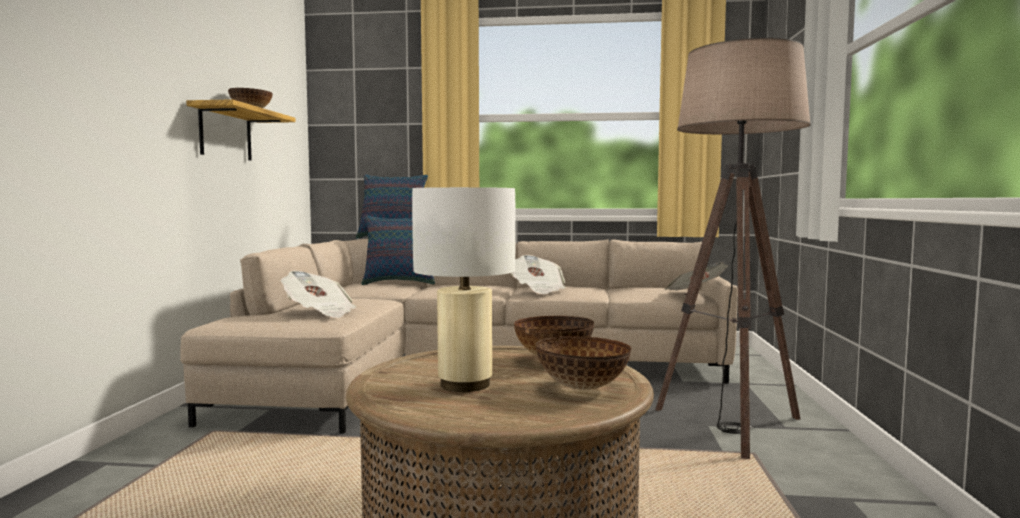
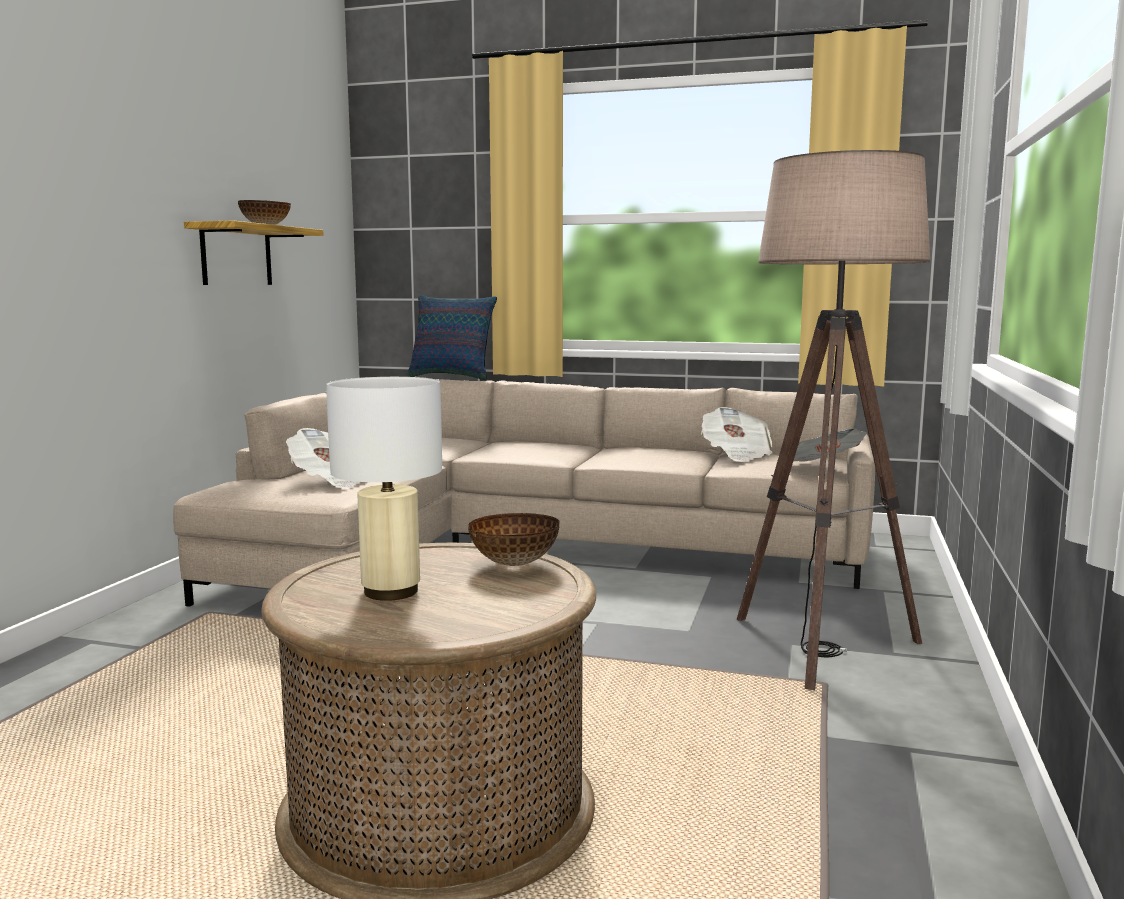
camera: 10 degrees right, 5 degrees up
(400, 283) = (455, 438): blue pillow -> none
(538, 290) = (619, 454): newspaper -> newspaper (736, 454)
(584, 388) = (512, 603): bowl -> none

